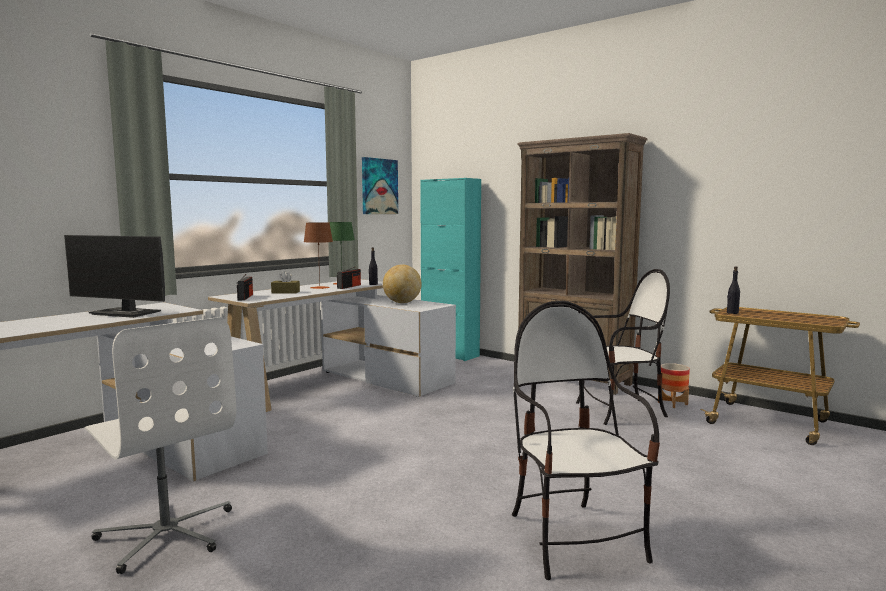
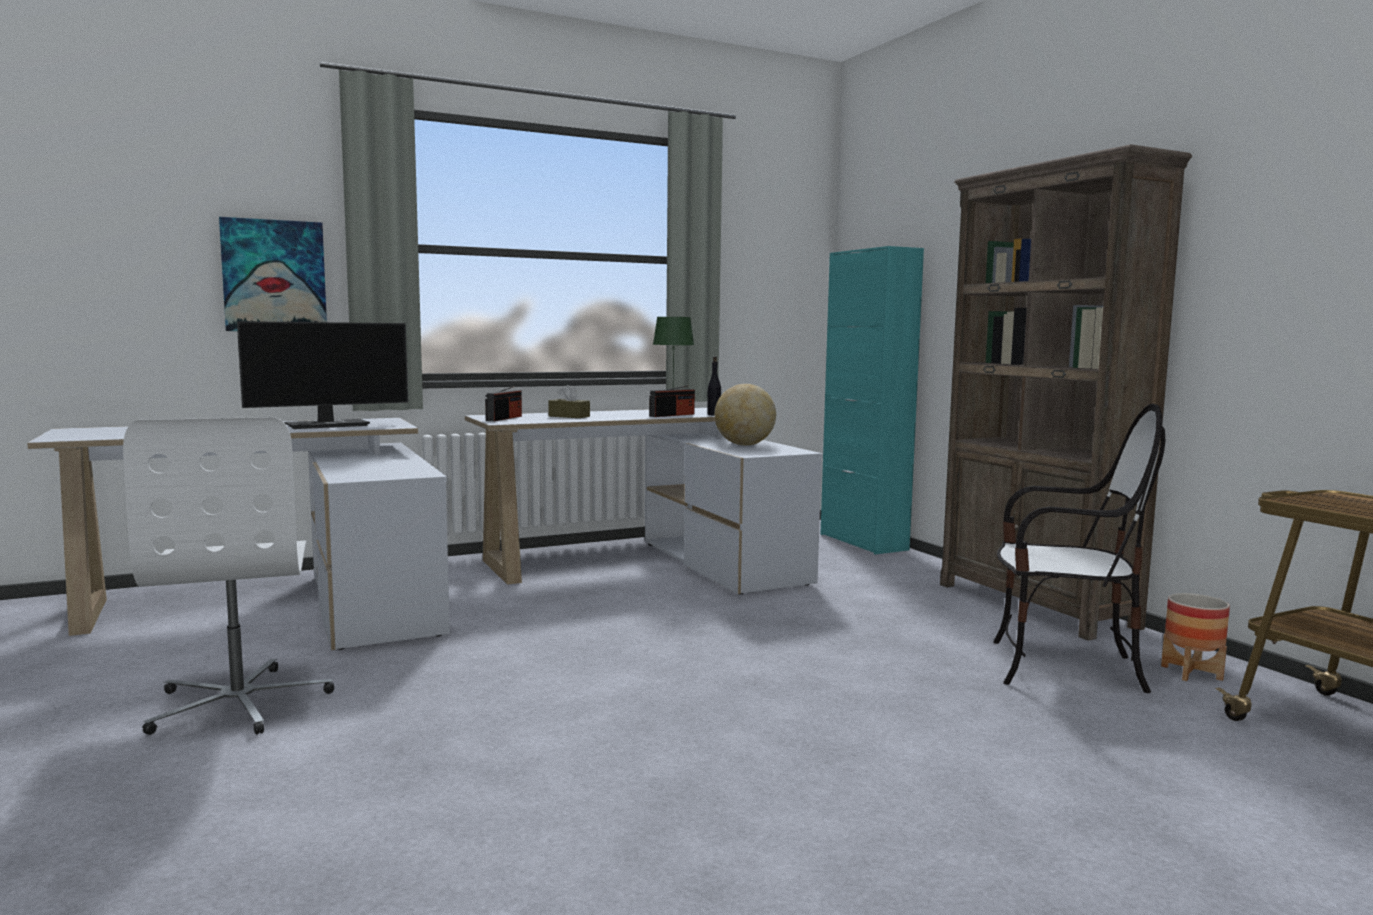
camera: 25 degrees right, 0 degrees up
(126, 313) = (329, 425): monitor -> monitor turned 75 degrees counterclockwise
(319, 287) = (628, 414): brown table lamp -> none
(379, 186) = (769, 265): picture -> picture (274, 276)
(574, 539) = (728, 842): chair -> none
(732, 313) = (1306, 500): black bottle -> none

